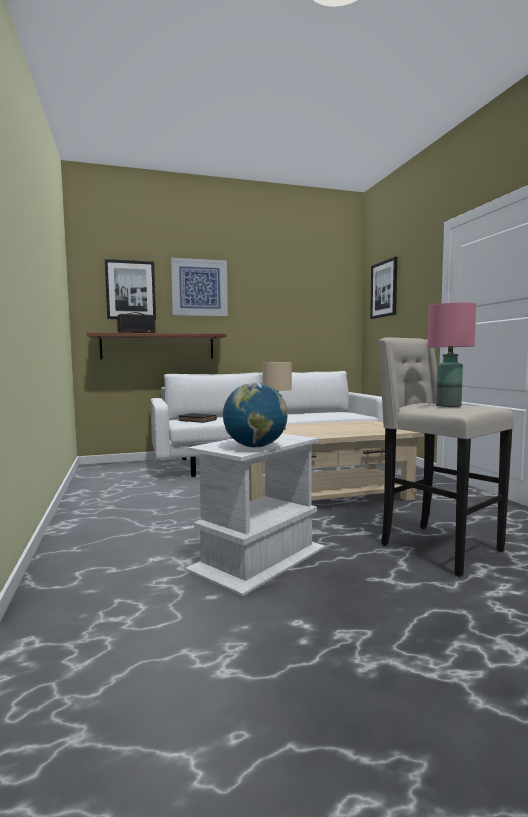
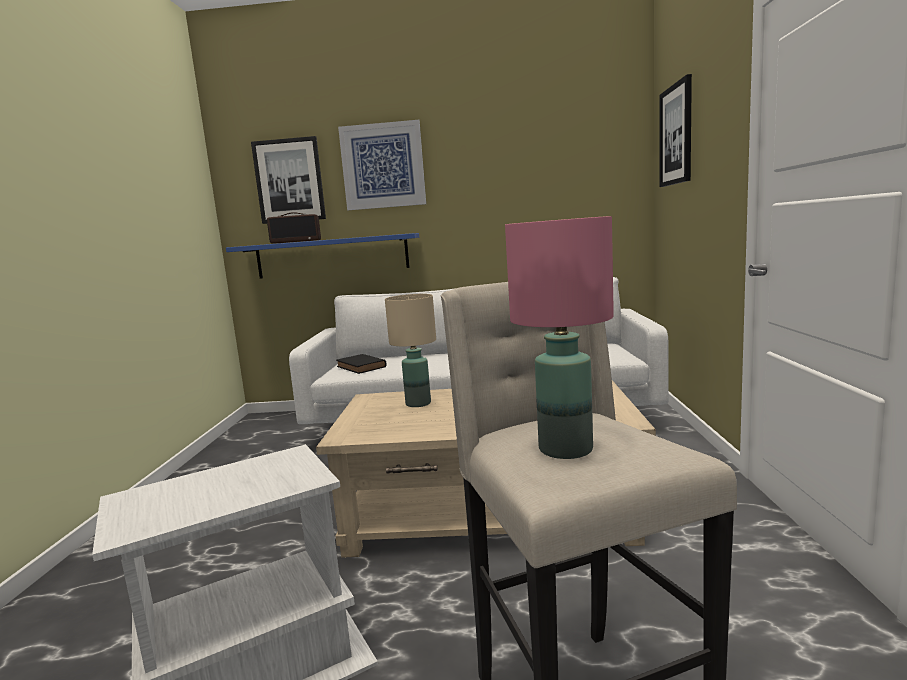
camera: 20 degrees right, 5 degrees up
(158, 346) = (332, 256): brown shelf -> blue shelf
(255, 447) = (181, 511): globe -> none

